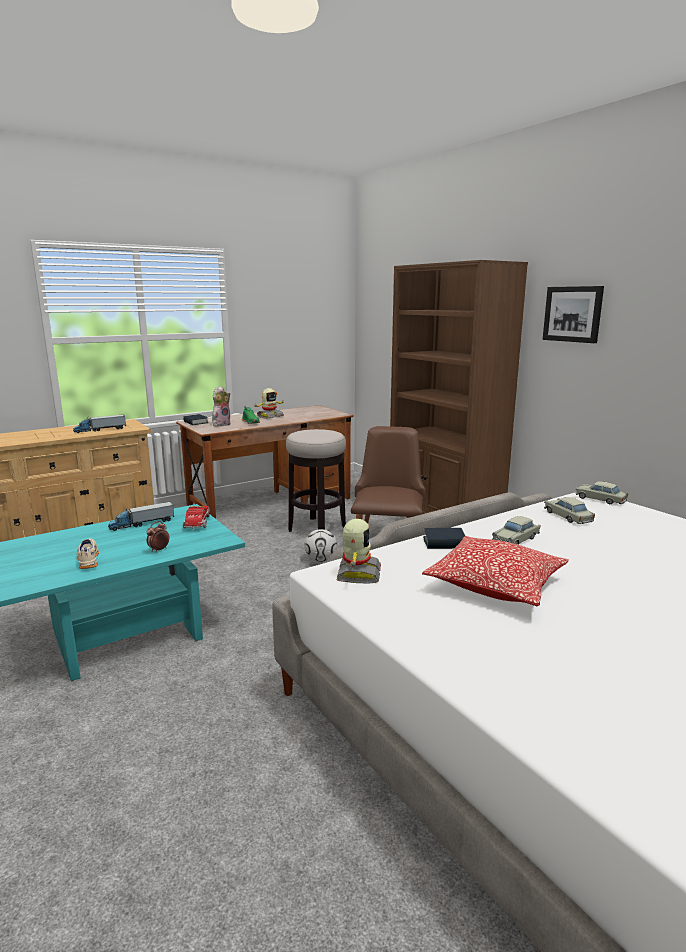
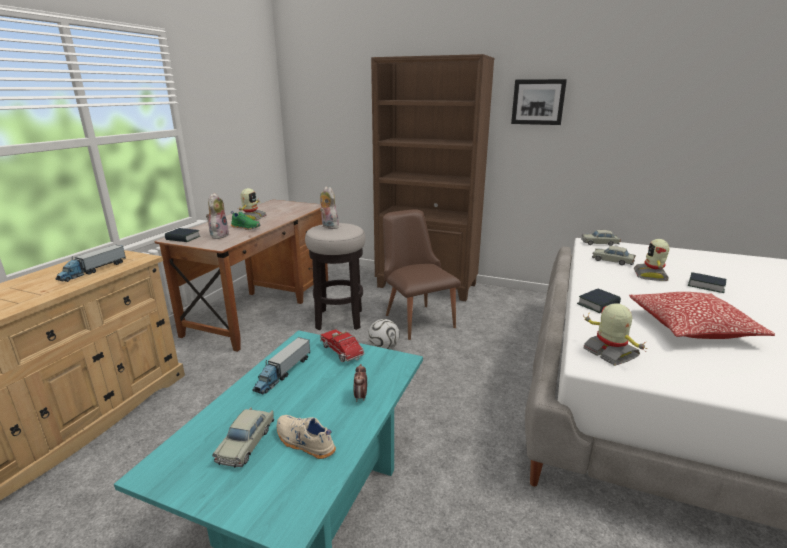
camera: 35 degrees left, 5 degrees up
(313, 431) = (328, 227): none -> plush toy
(516, 539) = (626, 287): beige toy car -> beige toy car (246, 443)
(581, 538) = (651, 275): none -> toy robot
(629, 564) = (705, 286): none -> book

